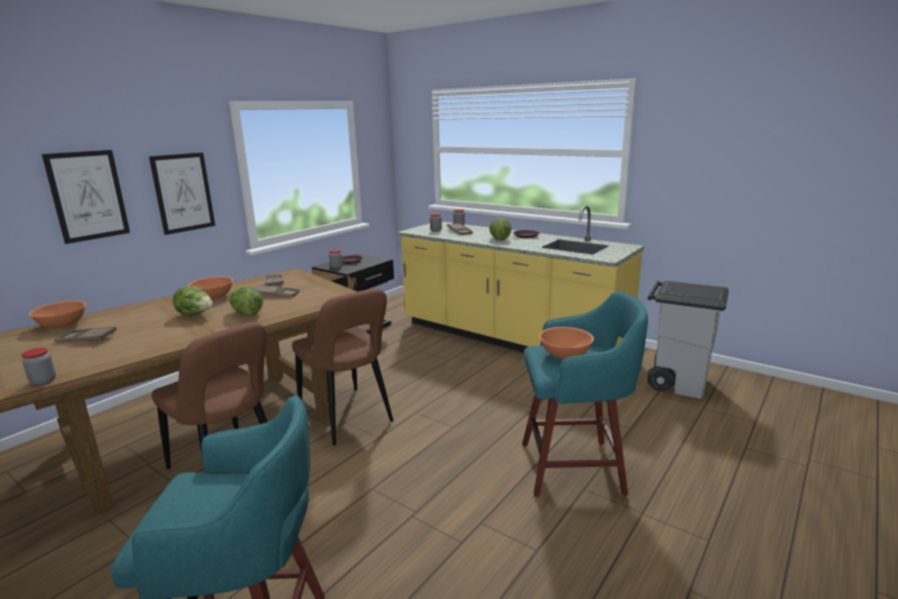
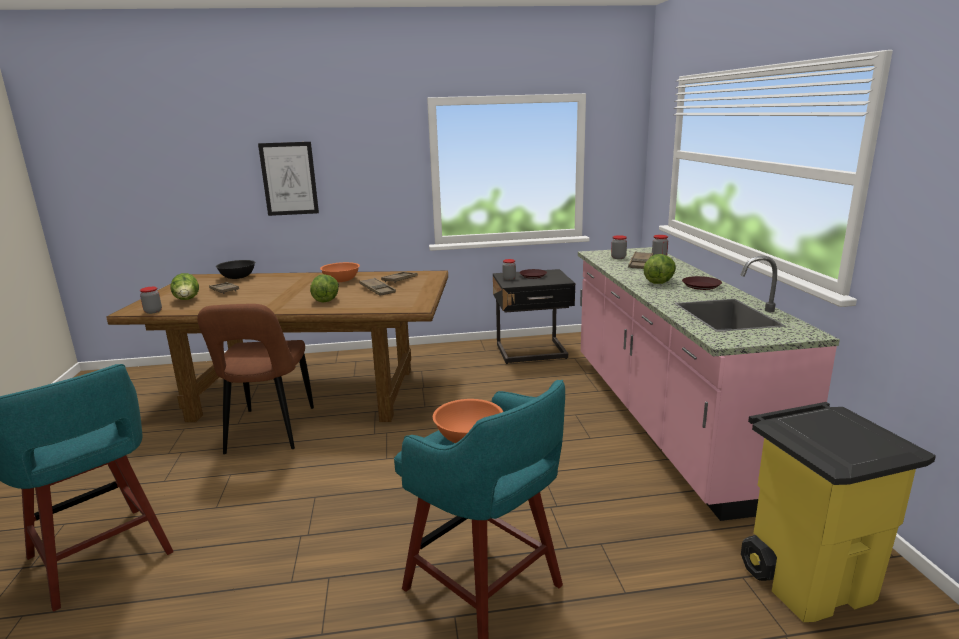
camera: 45 degrees right, 0 degrees up
(62, 325) = (237, 277): orange bowl -> black bowl
(183, 193) = (370, 183): picture -> none
(196, 315) = (301, 291): lettuce -> lettuce (187, 300)
(347, 418) = (394, 430): brown chair -> none
(509, 339) = (665, 421): yellow counter -> pink counter
(677, 382) = (808, 581): grey trash can -> yellow trash can

